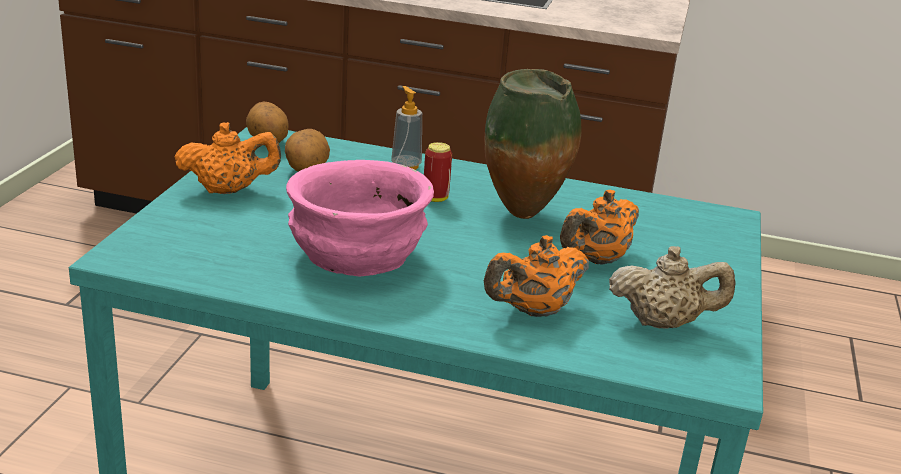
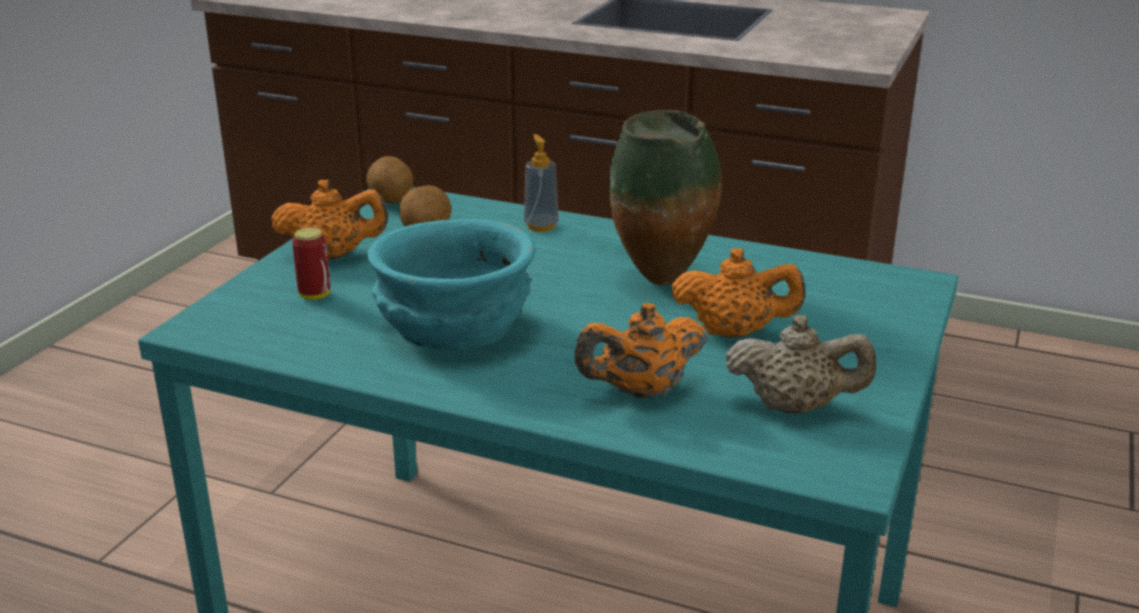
camera: 10 degrees right, 0 degrees up
(355, 257) = (452, 329): pink bowl -> turquoise bowl
(435, 198) = (564, 263): can -> can (315, 295)
(596, 260) = (734, 332): orange teapot -> orange teapot turned 135 degrees counterclockwise

